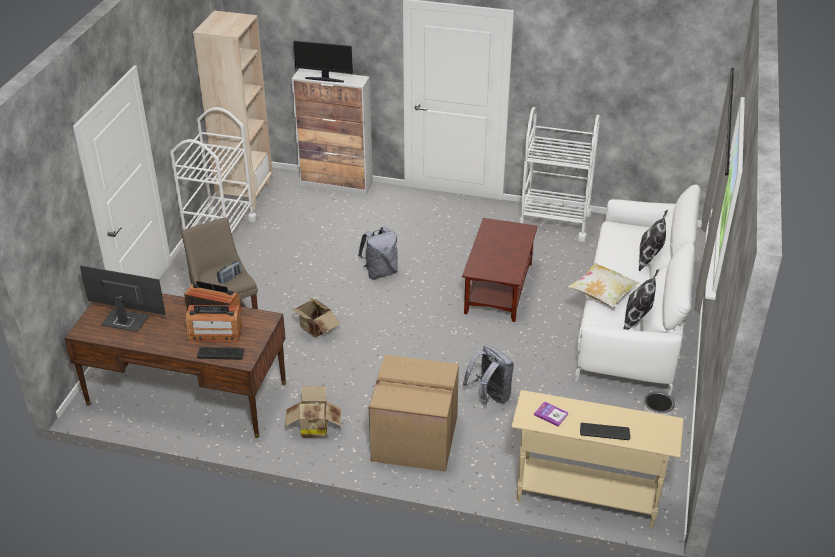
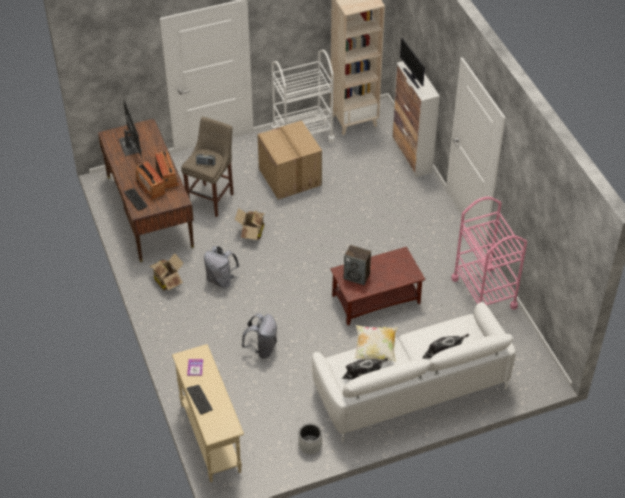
camera: 55 degrees right, 10 degrees up
(380, 272) = (336, 231): grey backpack -> grey backpack (221, 279)
(413, 439) = (194, 331): cardboard box -> cardboard box (289, 176)
(492, 263) = (357, 276): none -> speaker
(554, 222) = (484, 293): white cart -> pink cart

